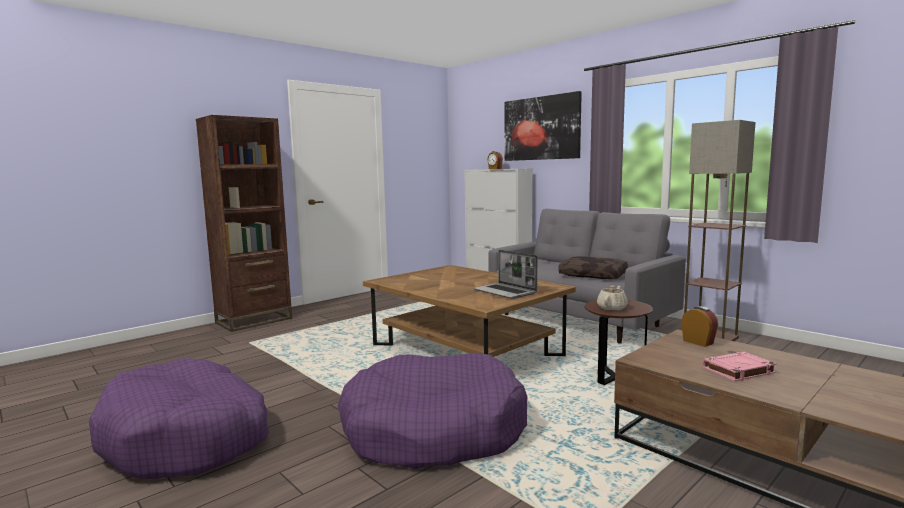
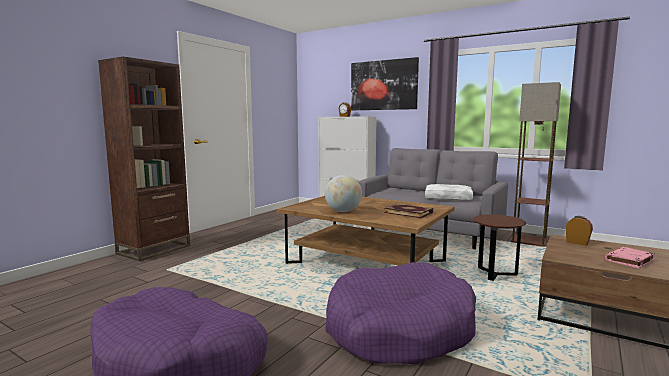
camera: 15 degrees left, 0 degrees up
(430, 287) = (343, 211): none -> globe
(505, 292) = (408, 212): laptop -> book
(593, 275) = (448, 198): brown pillow -> white pillow
(612, 308) = (496, 221): beige teapot -> none

